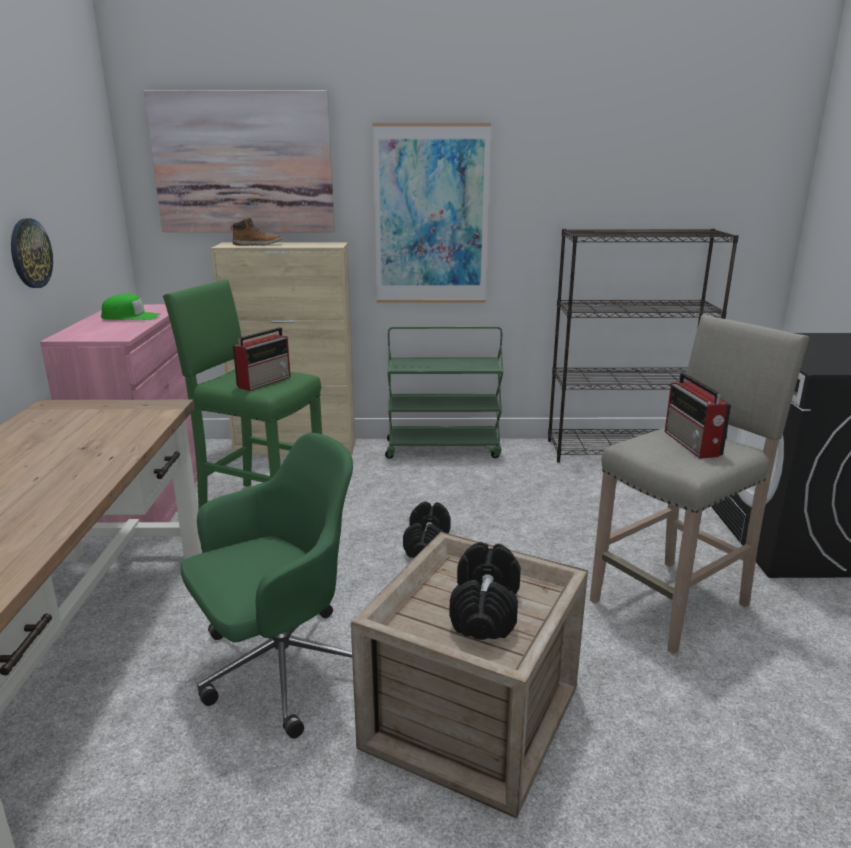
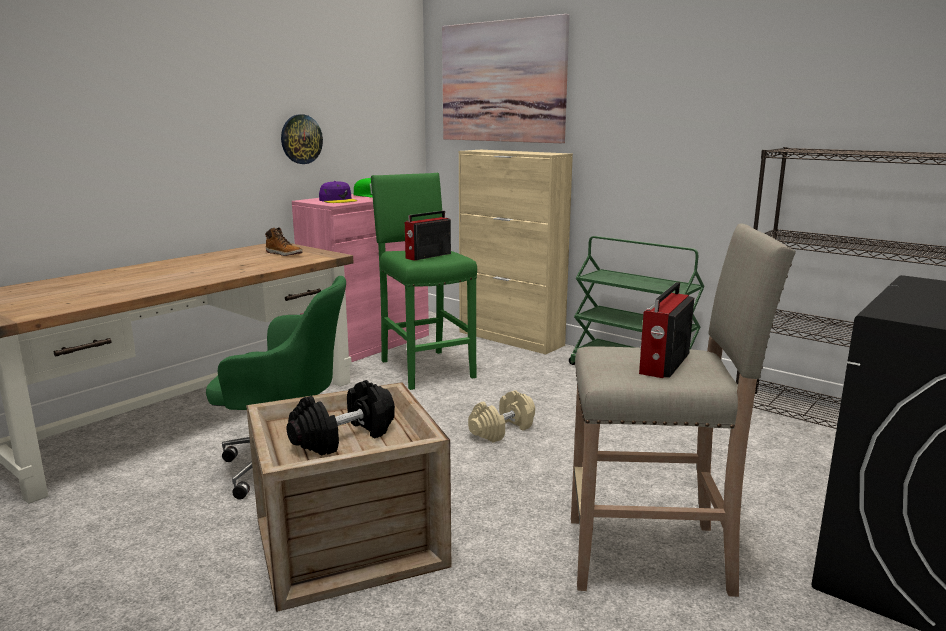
camera: 40 degrees right, 5 degrees down
(108, 331) = (338, 200): none -> purple cap
(257, 244) = (497, 151): boot -> boot (284, 254)
(265, 381) = (427, 256): radio -> radio turned 150 degrees clockwise
(427, 544) = (502, 430): black dumbbell -> beige dumbbell
(431, 216) = (649, 130): picture -> none

